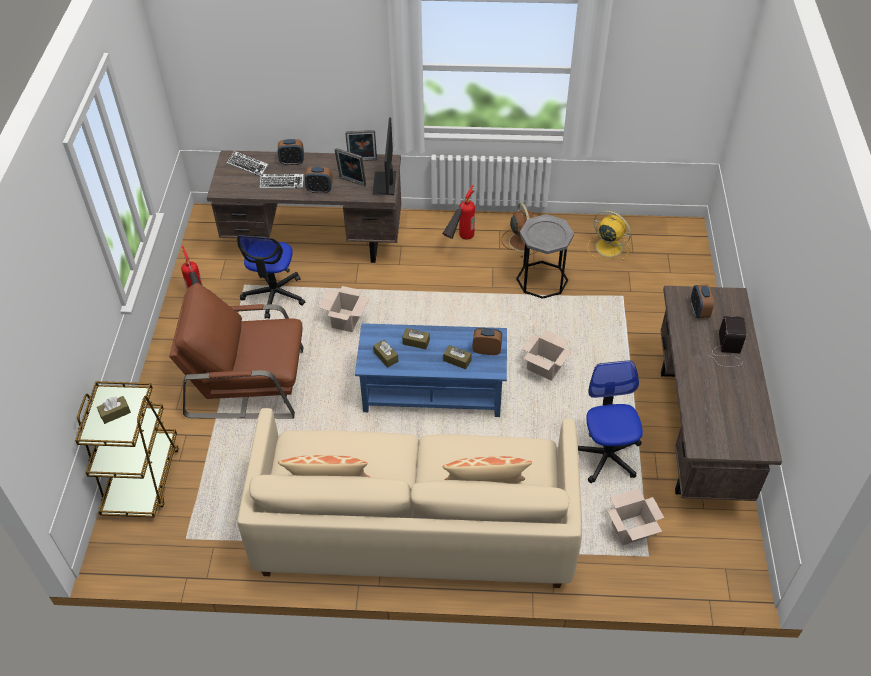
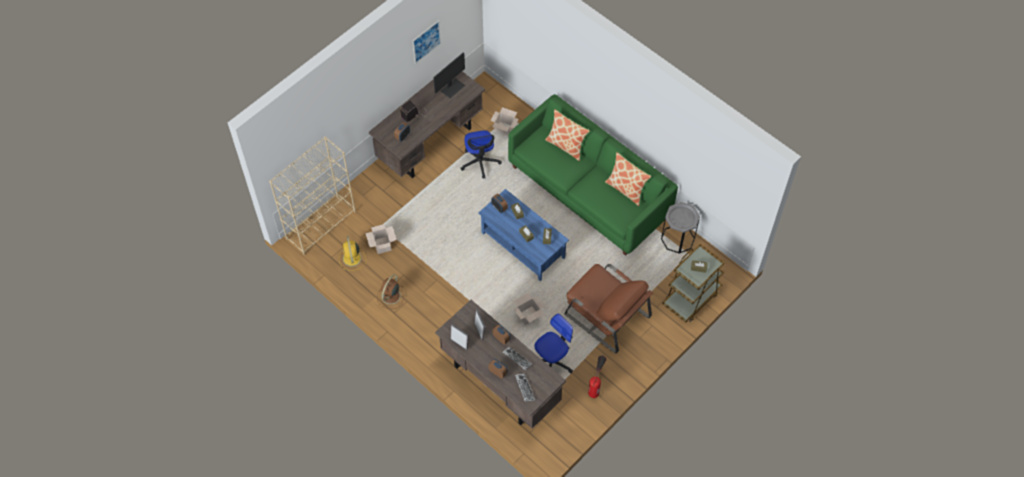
camera: 140 degrees left, 10 degrees up
(385, 183) = (463, 316): monitor -> monitor (452, 87)
(415, 527) = (589, 191): beige sofa -> green sofa
(459, 243) = (423, 321): fire extinguisher -> none
(542, 280) = (407, 265): grey side table -> grey side table (677, 239)
(545, 367) = (460, 218): cardboard box -> cardboard box (382, 245)
(605, 455) = (480, 162): office chair -> office chair turned 45 degrees counterclockwise
(685, 255) = (321, 224): none -> beige bookcase
(808, 336) = (426, 41): none -> picture

